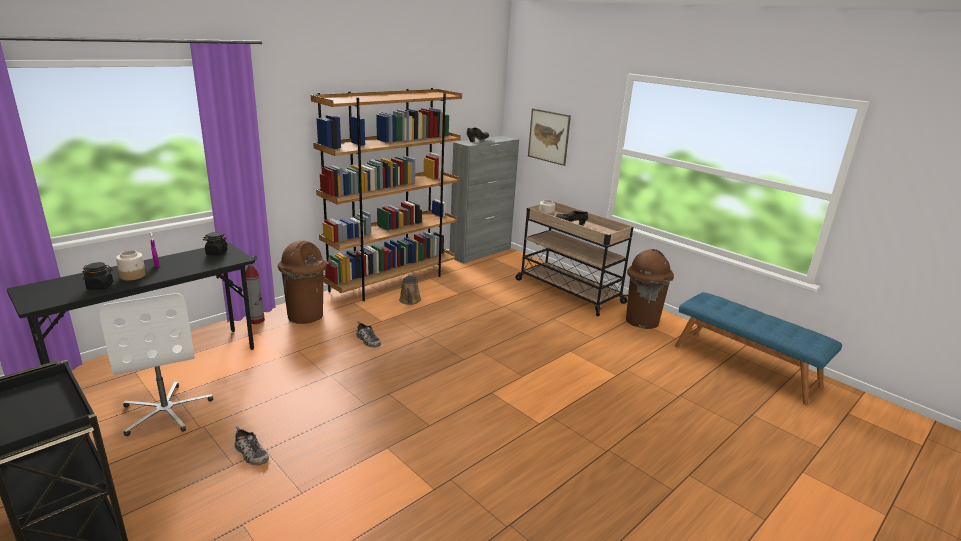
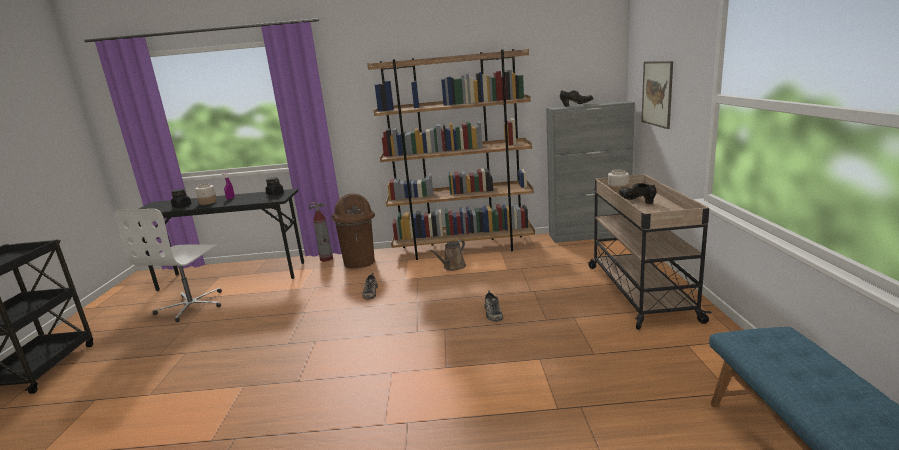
camera: 45 degrees right, 5 degrees down
(250, 453) = (177, 351): shoe -> shoe (492, 312)
(641, 321) = (700, 352): brown trash can -> none

